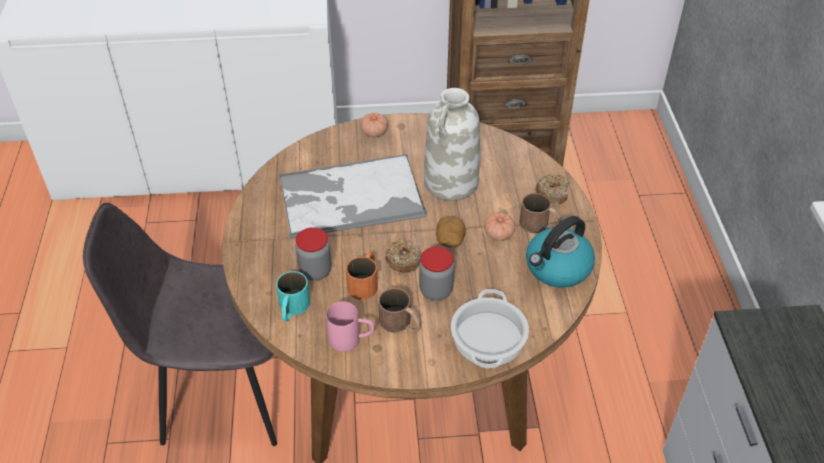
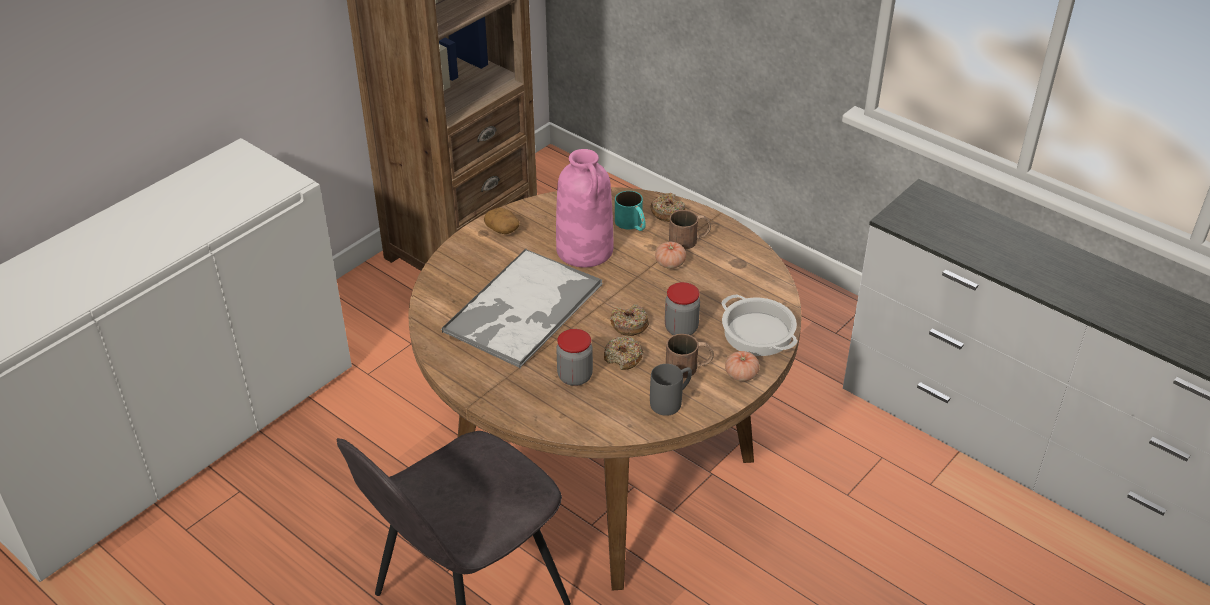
camera: 45 degrees left, 5 degrees down
(292, 309) = (597, 413): turquoise mug -> turquoise mug (632, 224)
(352, 340) = (671, 401): pink mug -> grey mug
(365, 282) = (623, 358): orange mug -> donut
(374, 132) = (468, 250): tomato -> tomato (741, 375)
(450, 239) = (642, 289): potato -> potato (503, 229)
(451, 183) = (585, 250): white vase -> pink vase
(557, 268) = (740, 260): kettle -> none

